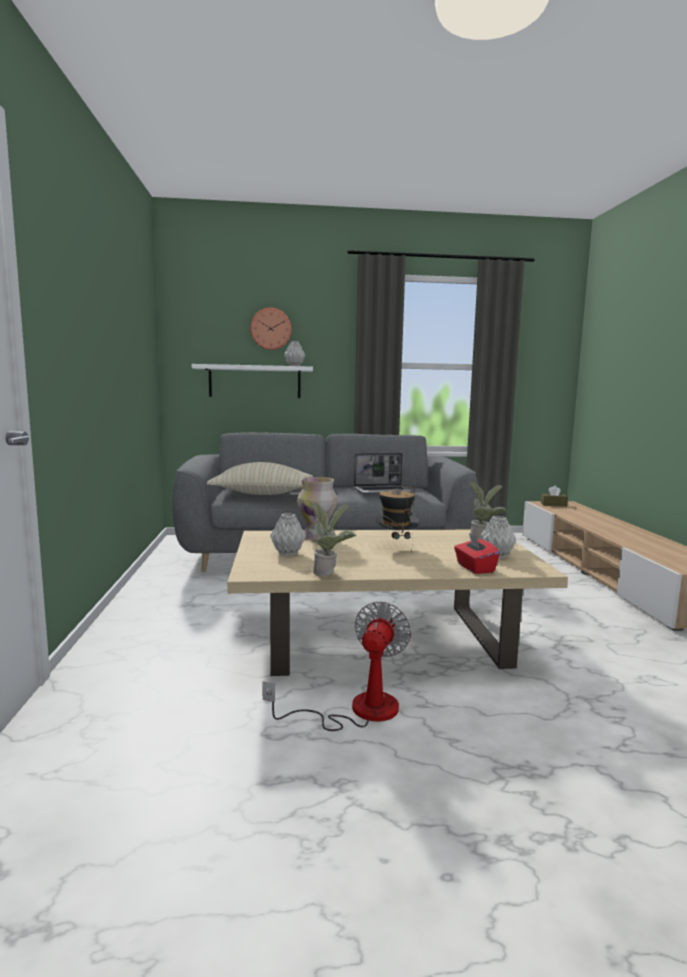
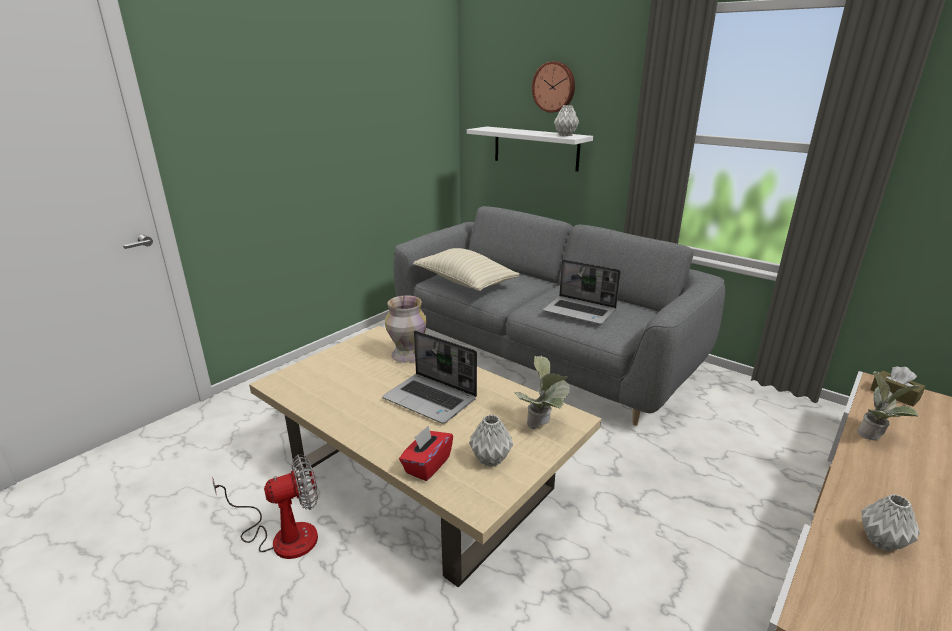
camera: 45 degrees right, 15 degrees up
(288, 553) = (343, 369): grey vase -> grey vase (882, 542)
(329, 572) = (318, 407): potted plant -> potted plant (876, 436)
(394, 547) = (431, 399): hat -> laptop

